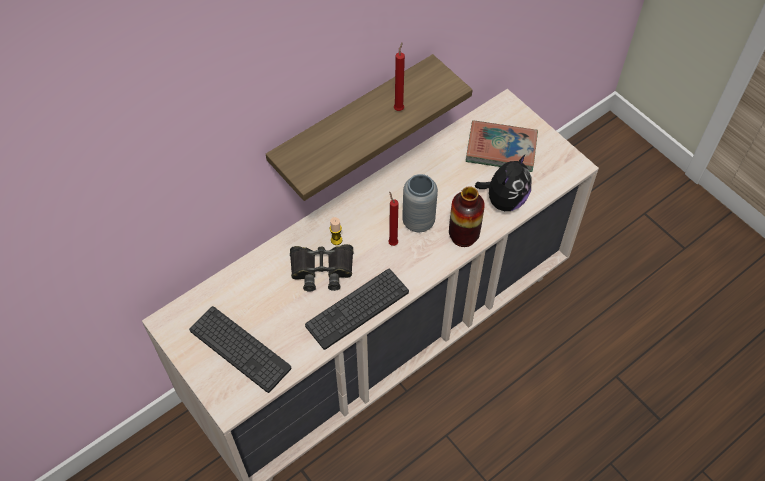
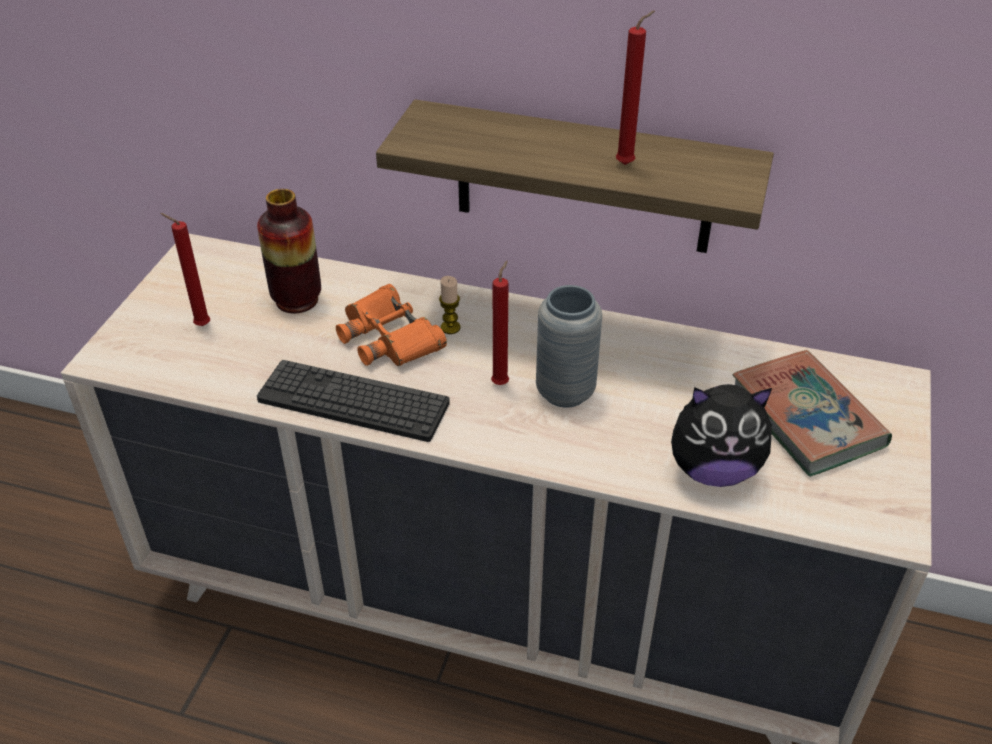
camera: 55 degrees right, 15 degrees down
(240, 349) = (200, 325): keyboard -> red candle
(322, 269) = (389, 337): black binoculars -> orange binoculars
(463, 236) = (592, 454): vase -> vase (297, 300)

